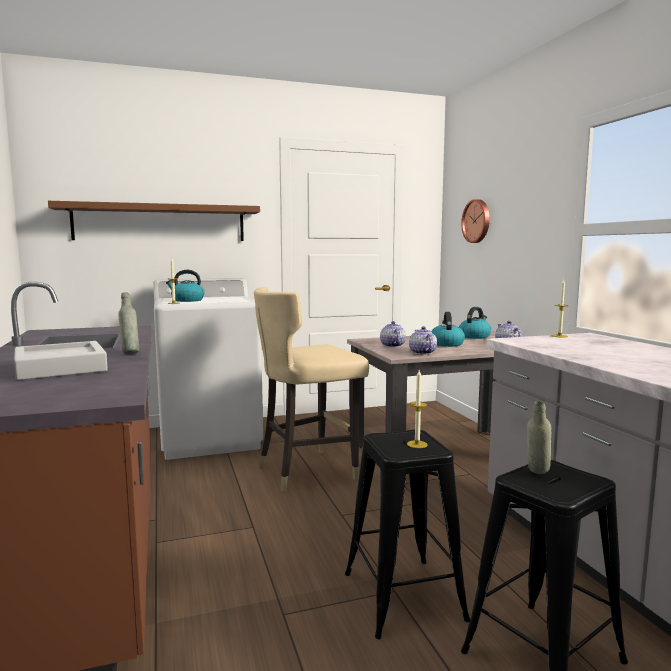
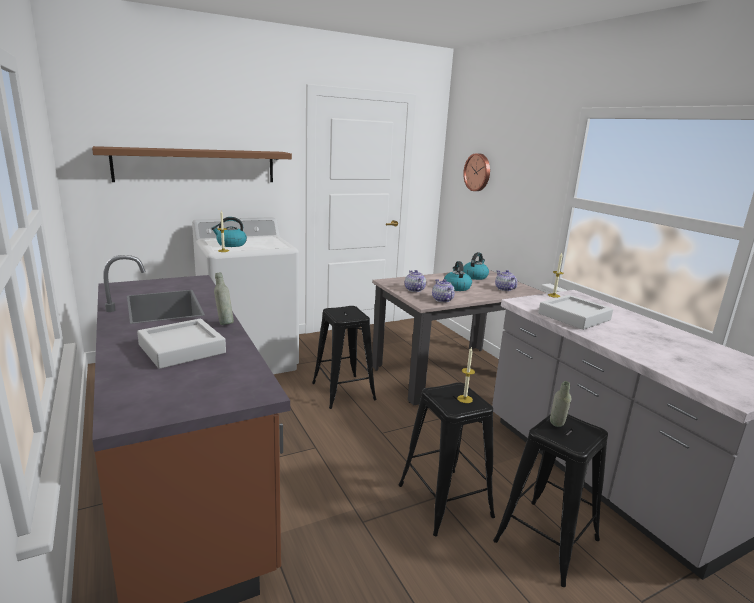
camera: 10 degrees left, 10 degrees up
(308, 471) = (343, 391): beige chair -> black stool
(578, 350) = (574, 317): none -> grey tray

